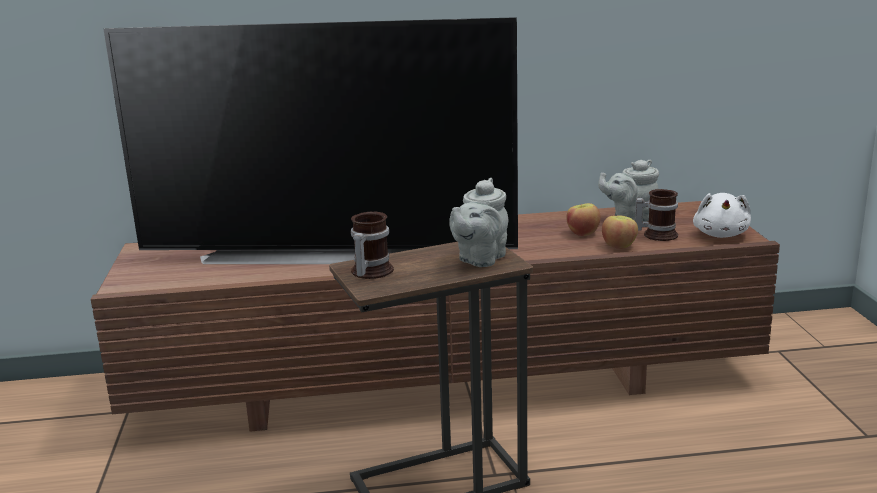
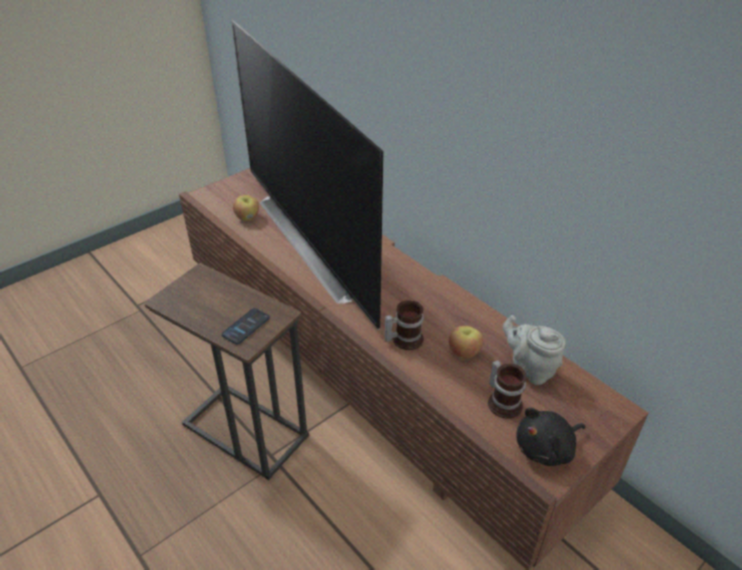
camera: 55 degrees right, 20 degrees up
(368, 272) = (192, 286): mug -> mug (404, 339)
(480, 259) = (246, 326): grey teapot -> phone
(619, 246) = (453, 386): apple -> apple (247, 218)
(721, 234) = (546, 448): white plush toy -> black plush toy

